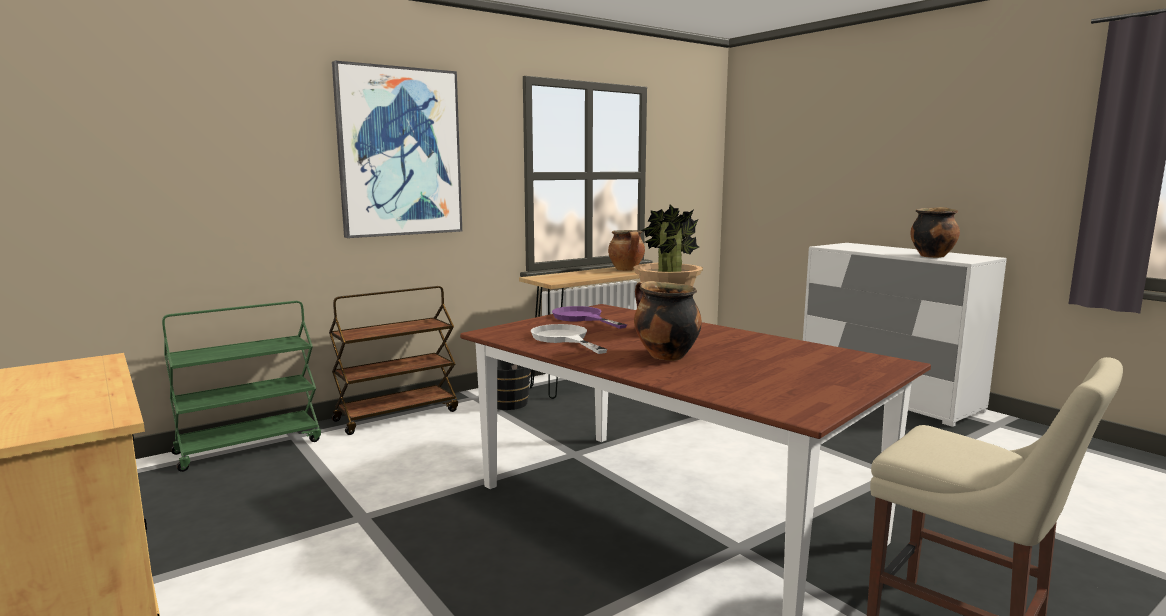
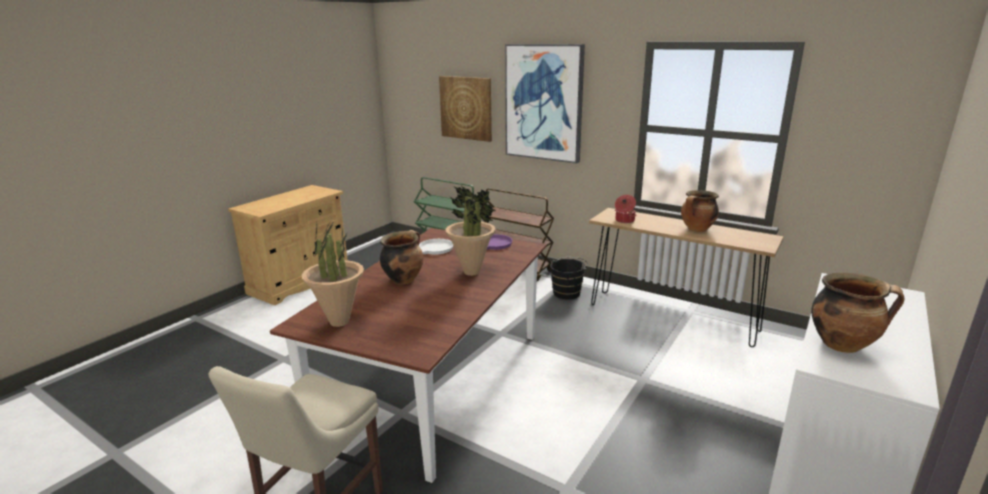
camera: 70 degrees right, 10 degrees up
(246, 169) = (466, 108): none -> picture
(572, 278) = (624, 220): none -> cooking pot
(799, 391) = (339, 321): none -> potted plant

